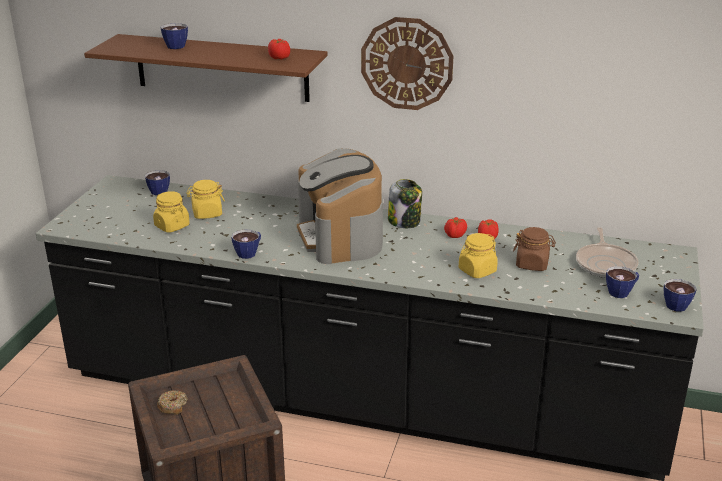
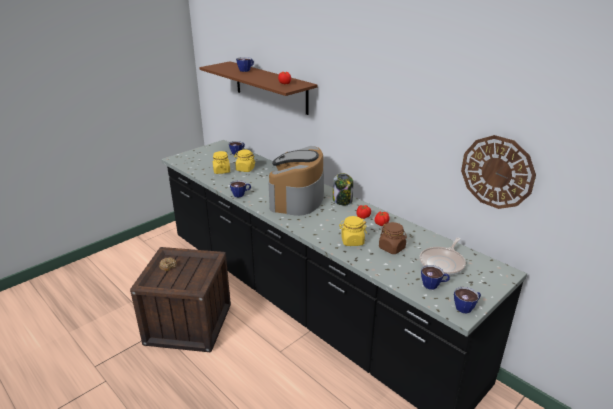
camera: 30 degrees right, 0 degrees up
(407, 63) = (356, 98): wall clock -> wall clock (497, 172)

